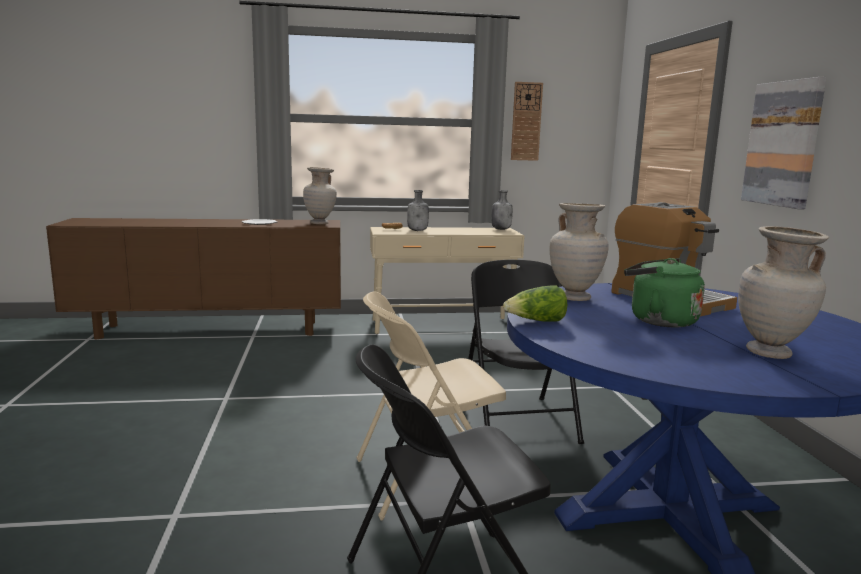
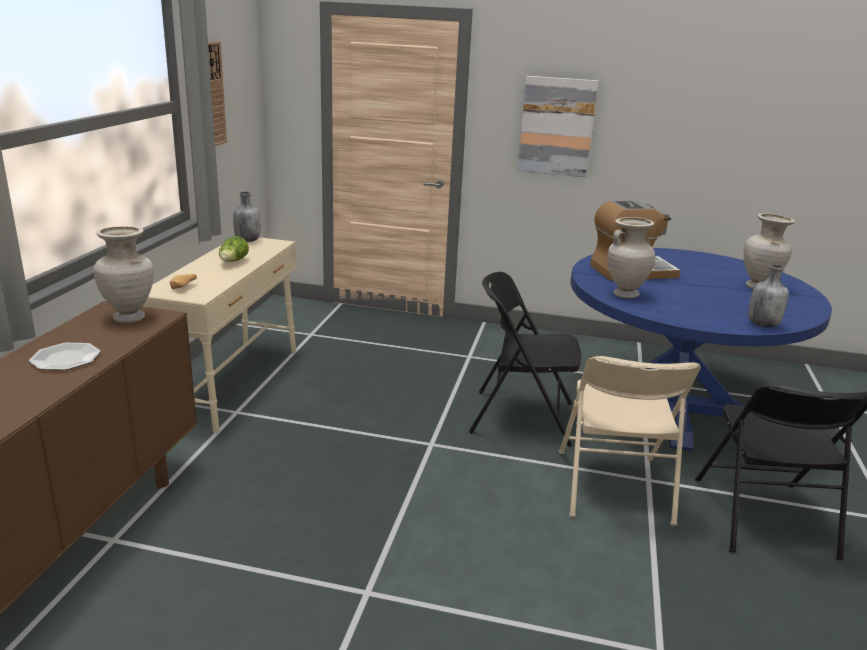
camera: 70 degrees left, 10 degrees up
(418, 230) = (209, 276): grey bottle -> grey bottle (762, 324)
(536, 321) = (696, 322): lettuce -> lettuce (233, 262)
(658, 320) = (690, 290): green kettle -> none

